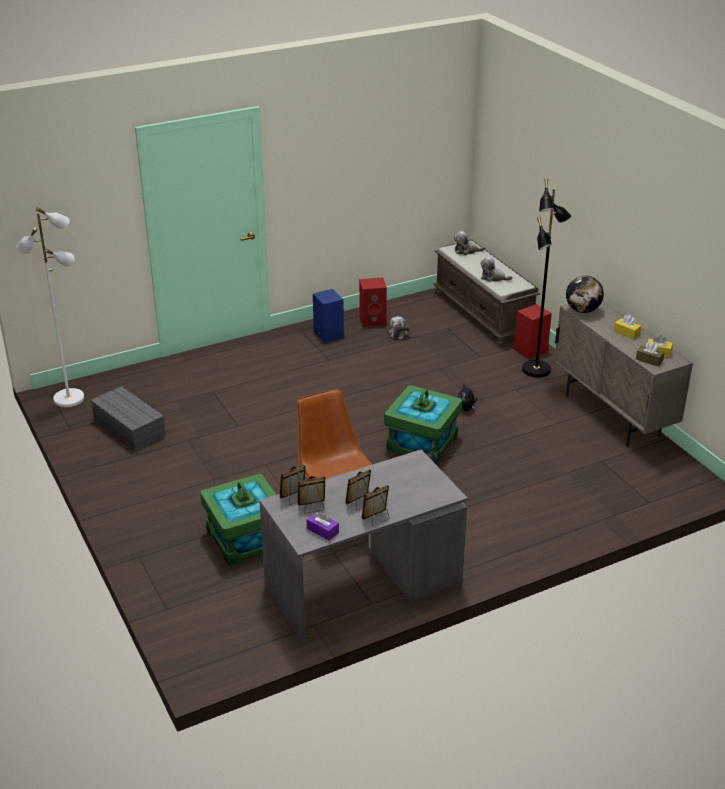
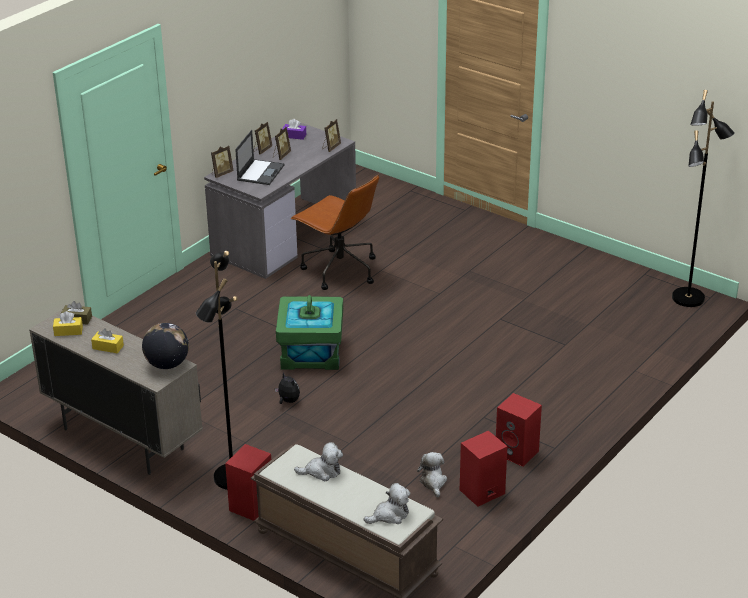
camera: 155 degrees right, 0 degrees up
(69, 398) = (688, 299): white floor lamp -> black floor lamp
(130, 428) = (594, 289): grey storage box -> none
(245, 538) = (399, 239): green storage box -> none
(312, 507) = (313, 145): picture frame -> picture frame (221, 173)
(327, 334) = (518, 452): blue speaker -> red speaker
(399, 484) = (260, 172): none -> laptop

